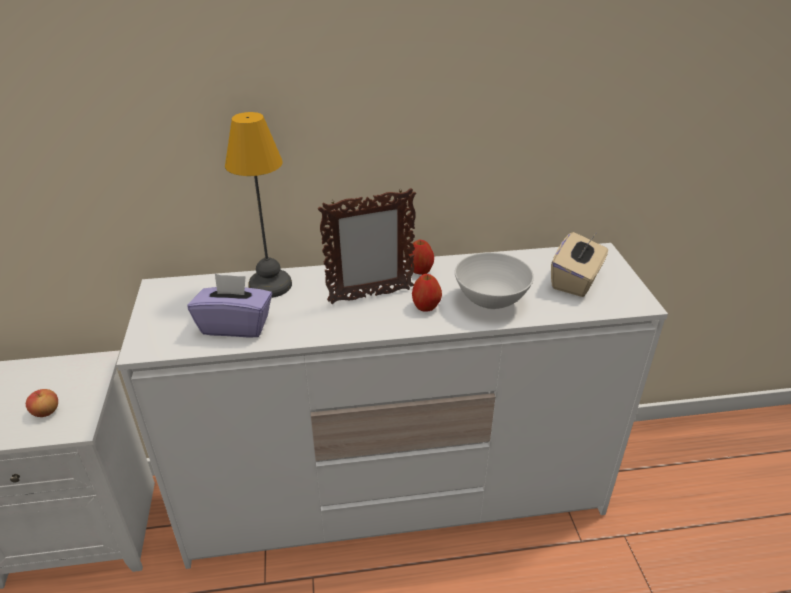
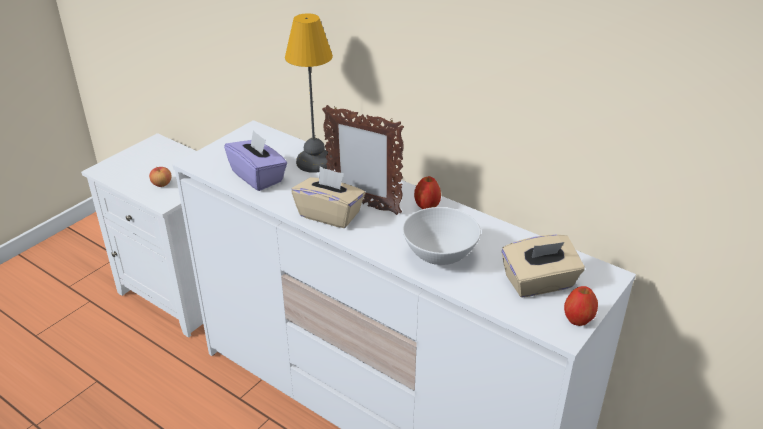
camera: 45 degrees right, 0 degrees up
(356, 320) = (330, 214): none -> beige tissue box
(426, 307) = (388, 233): apple -> apple (578, 320)

